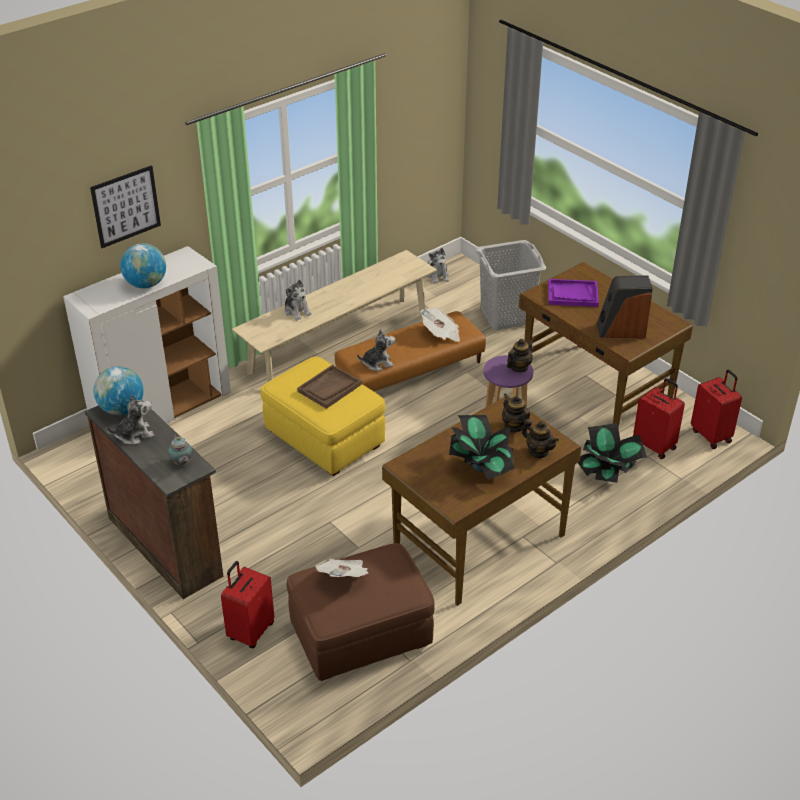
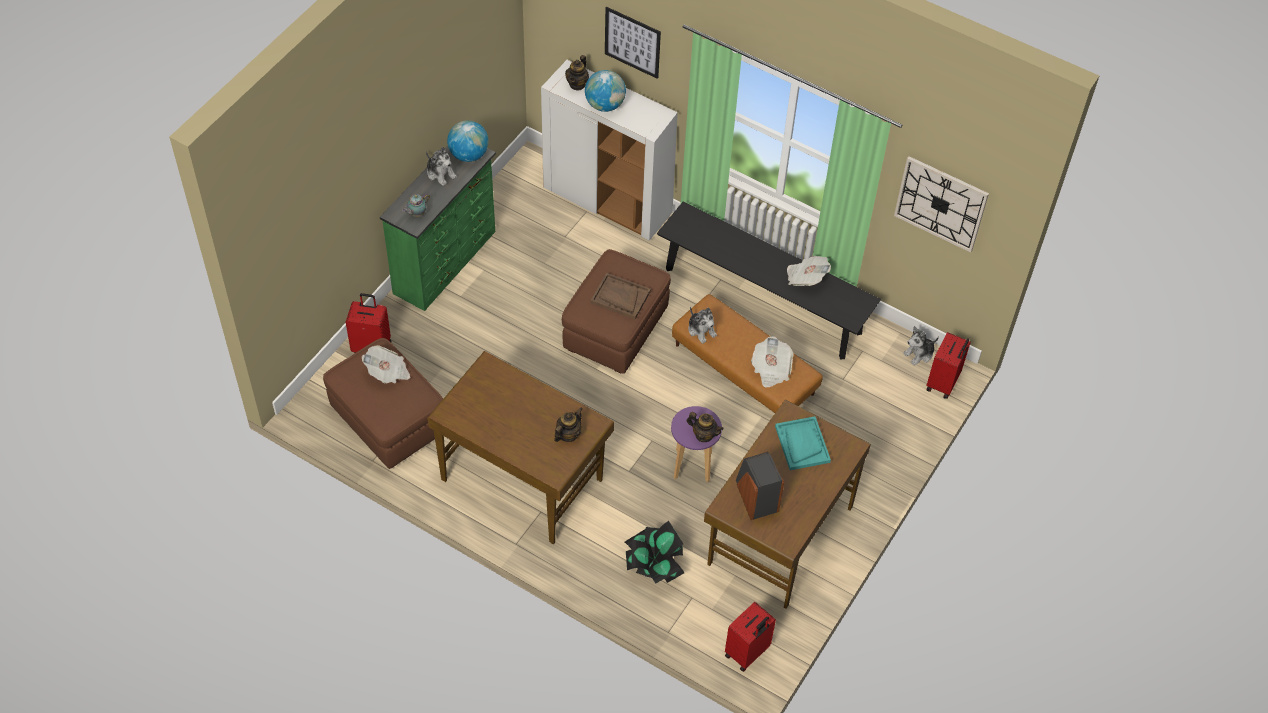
camera: 70 degrees right, 15 degrees up
(166, 545) = (446, 262): brown dresser -> green dresser
(297, 311) = (731, 240): plush toy -> none
(325, 439) = (615, 330): yellow ottoman -> brown ottoman
(339, 342) = (762, 300): beige bench -> black bench
(363, 281) = (806, 278): none -> newspaper
(412, 118) = (941, 203): none -> wall clock
(480, 466) = (504, 420): potted plant -> none
(506, 316) = (873, 431): grey laundry basket -> none
(538, 451) = (539, 459): teapot -> teapot (577, 84)
(572, 294) = (802, 444): purple tray -> turquoise tray
(655, 445) = (711, 602): red suitcase -> red suitcase (943, 383)

